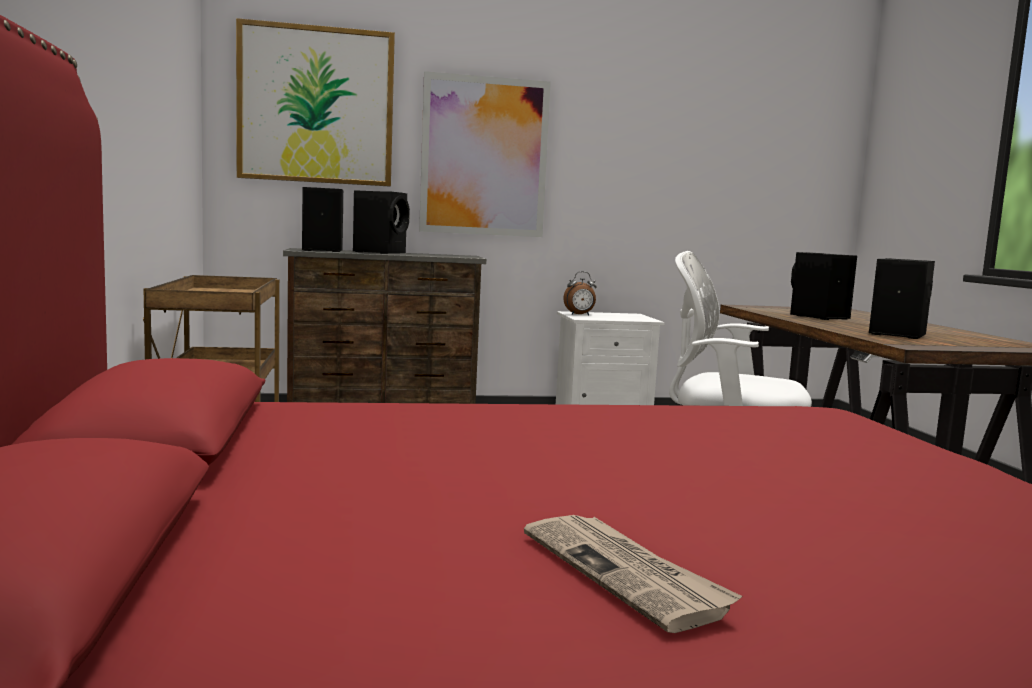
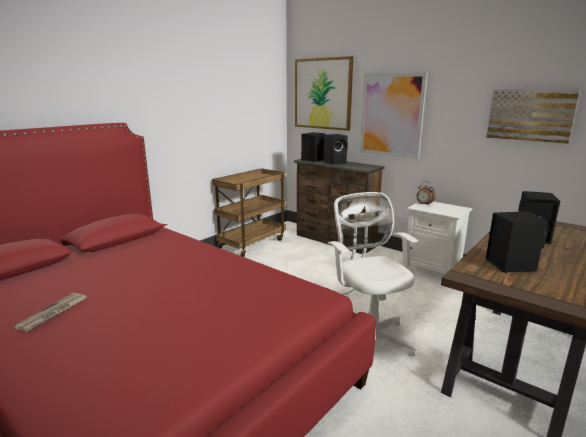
camera: 50 degrees right, 10 degrees up
(705, 160) = (530, 115): none -> picture

